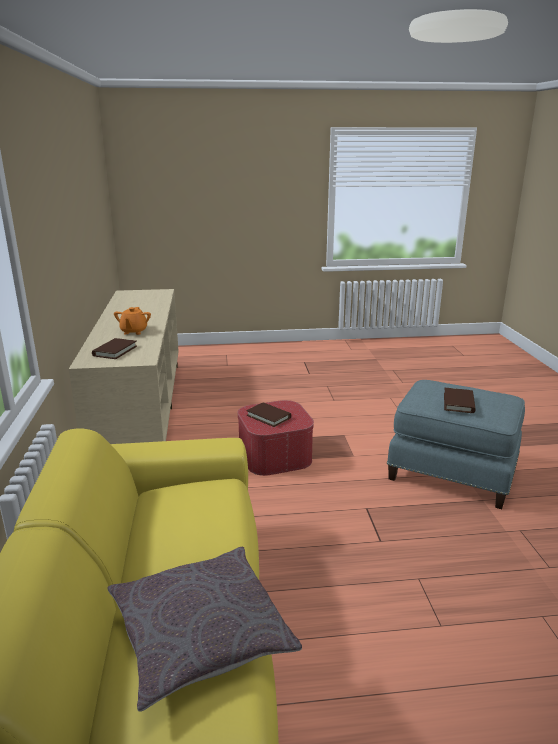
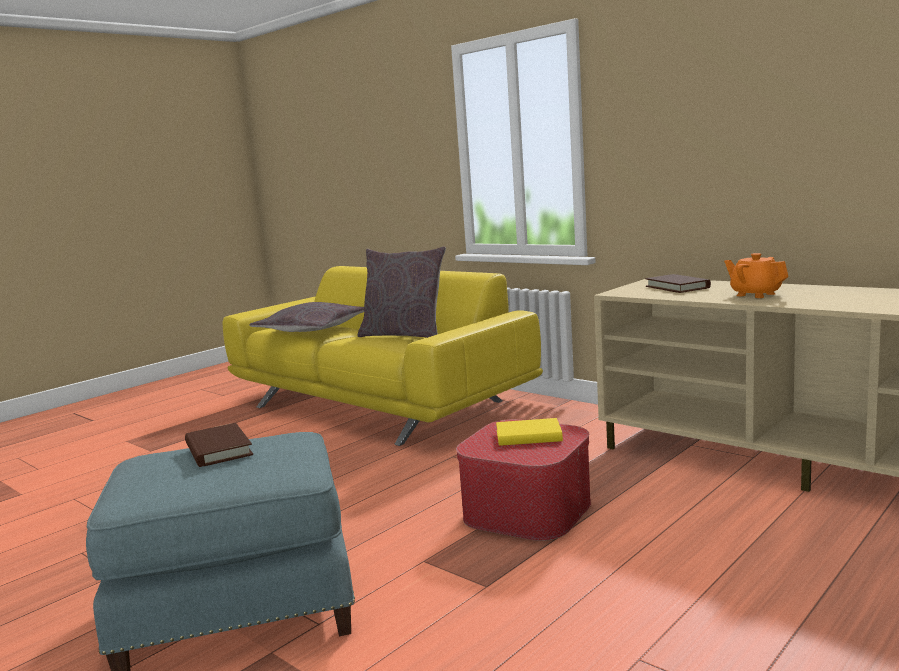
camera: 140 degrees right, 10 degrees down
(168, 519) = (404, 335): none -> grey pillow
(268, 416) = (528, 436): brown book -> yellow book

